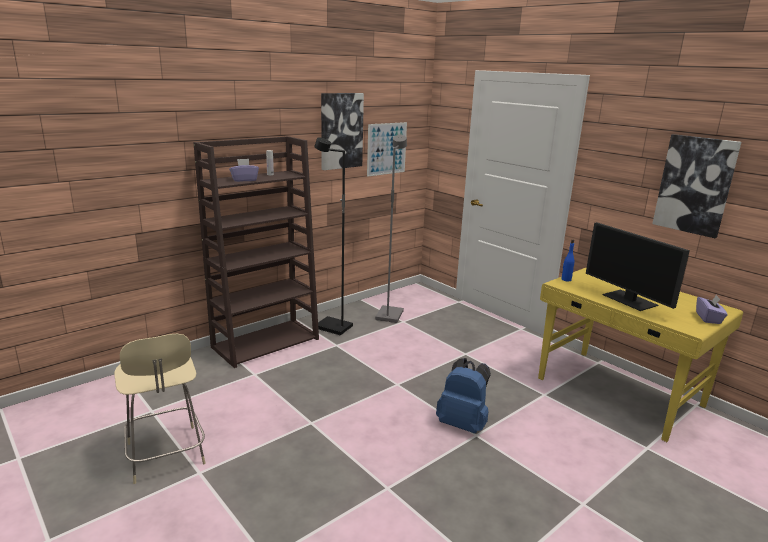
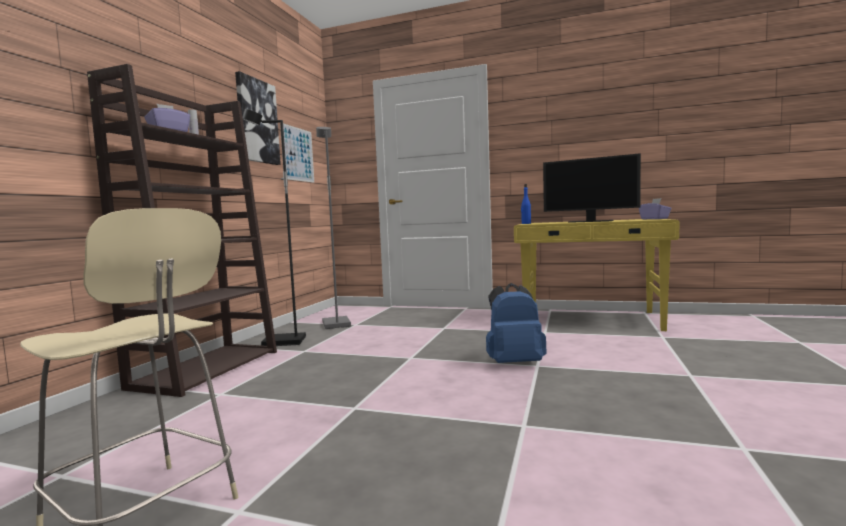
camera: 30 degrees left, 15 degrees down
(695, 185) = (596, 131): picture -> none

